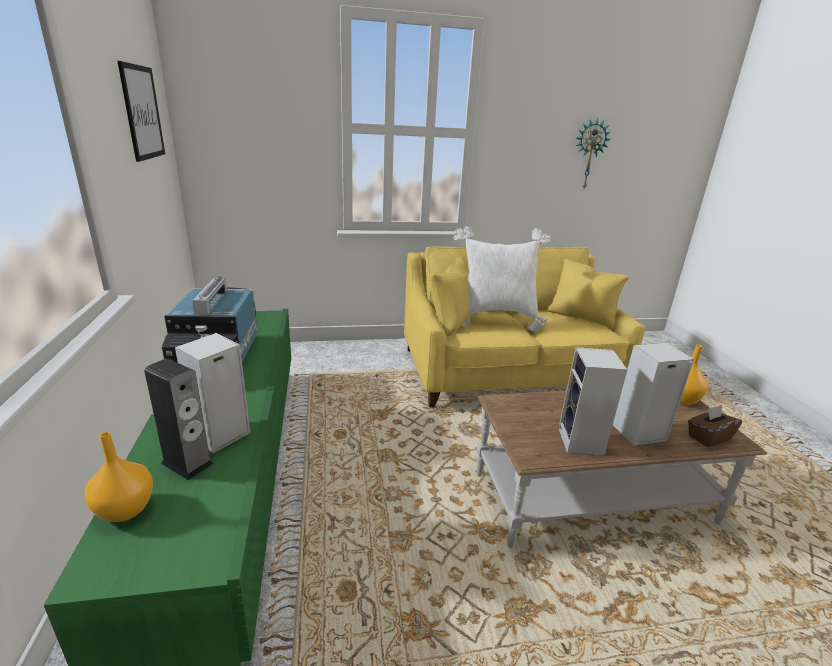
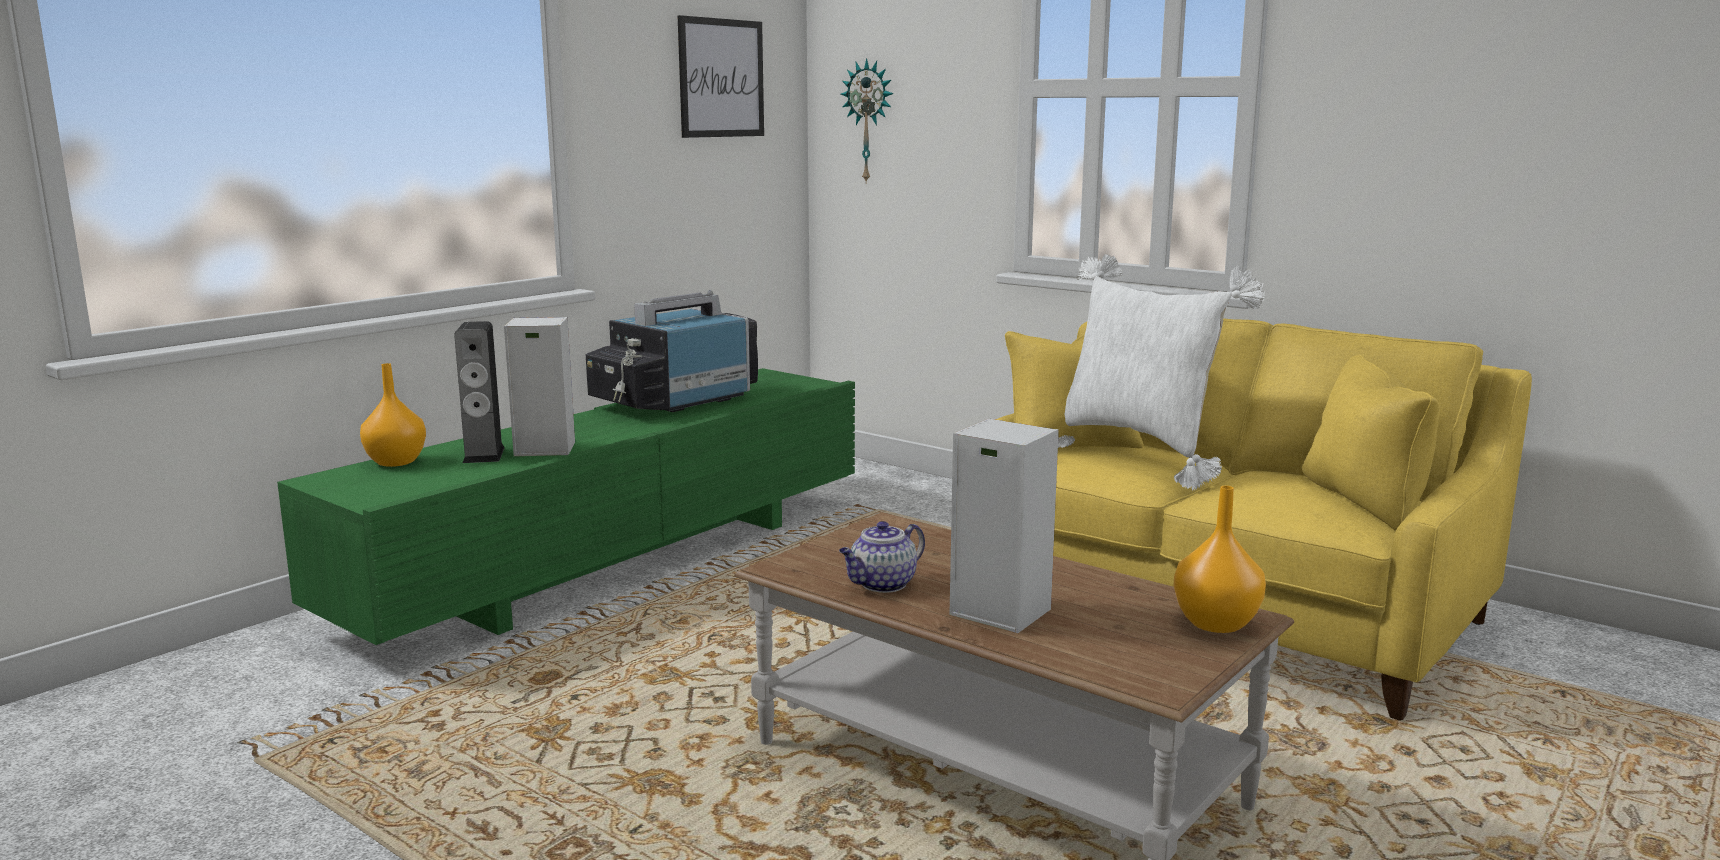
camera: 50 degrees right, 10 degrees down
(582, 443) = (882, 585): speaker -> teapot
(589, 154) = (1563, 121): wall clock -> wall clock (869, 121)
(708, 437) = (1111, 660): brown tissue box -> none

